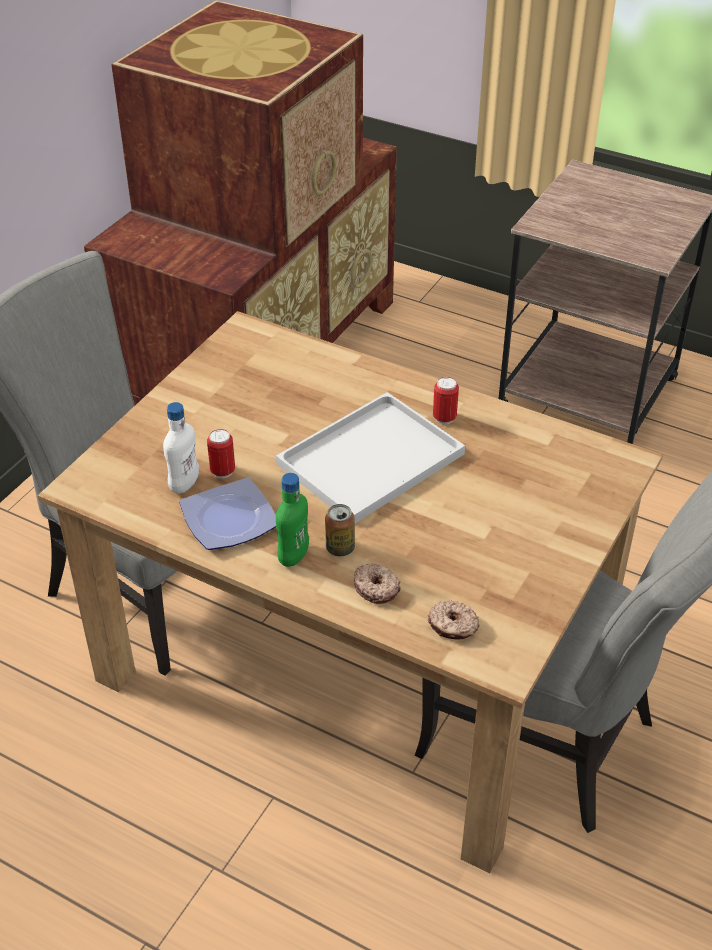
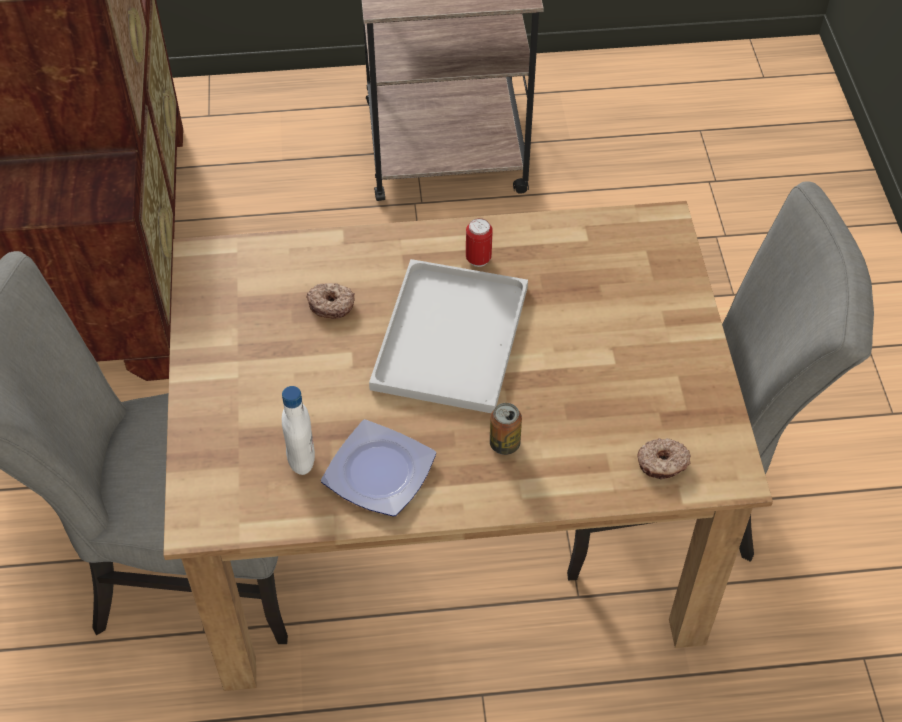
camera: 35 degrees left, 10 degrees up
(222, 471) = (326, 426): can -> none
(293, 556) = (471, 476): green bottle -> none
(376, 588) = (570, 465): donut -> donut (331, 304)

